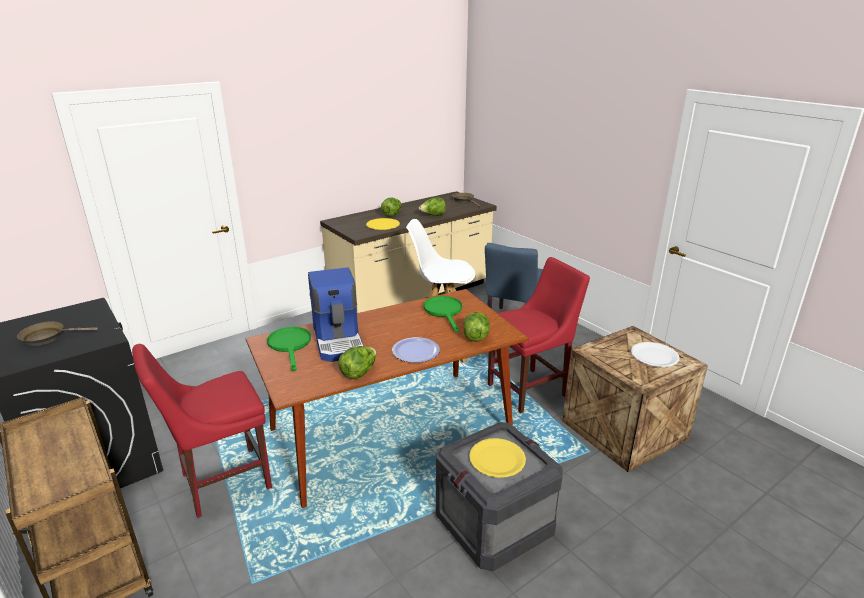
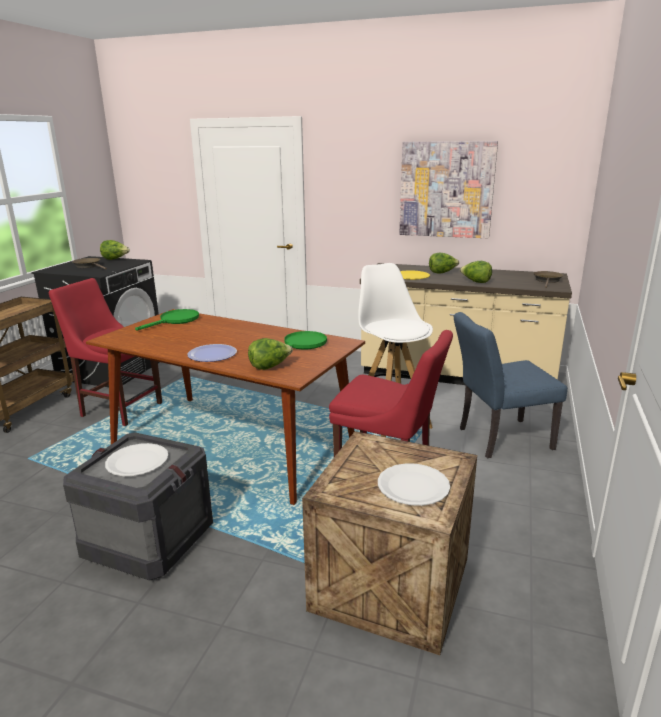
camera: 55 degrees right, 5 degrees down
(339, 340) = (199, 329): coffee machine -> none
(359, 373) = (155, 348): lettuce -> lettuce (115, 259)
(369, 141) = (446, 190): none -> picture
(497, 459) = (137, 461): yellow plate -> white plate

